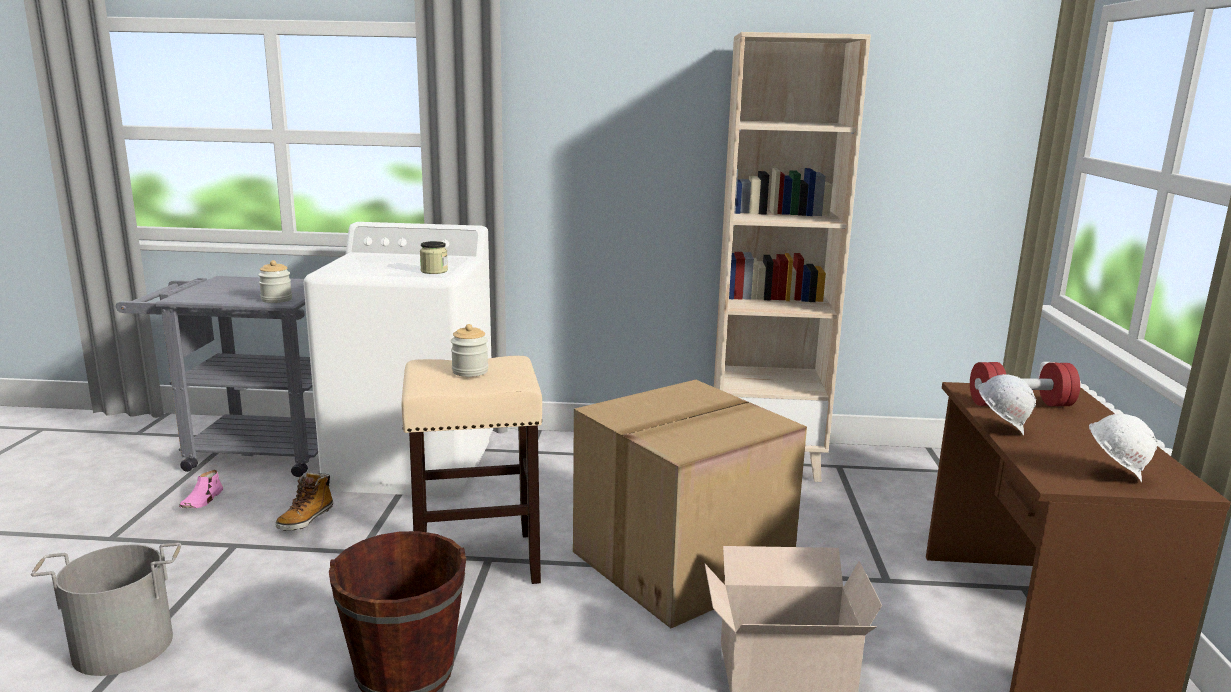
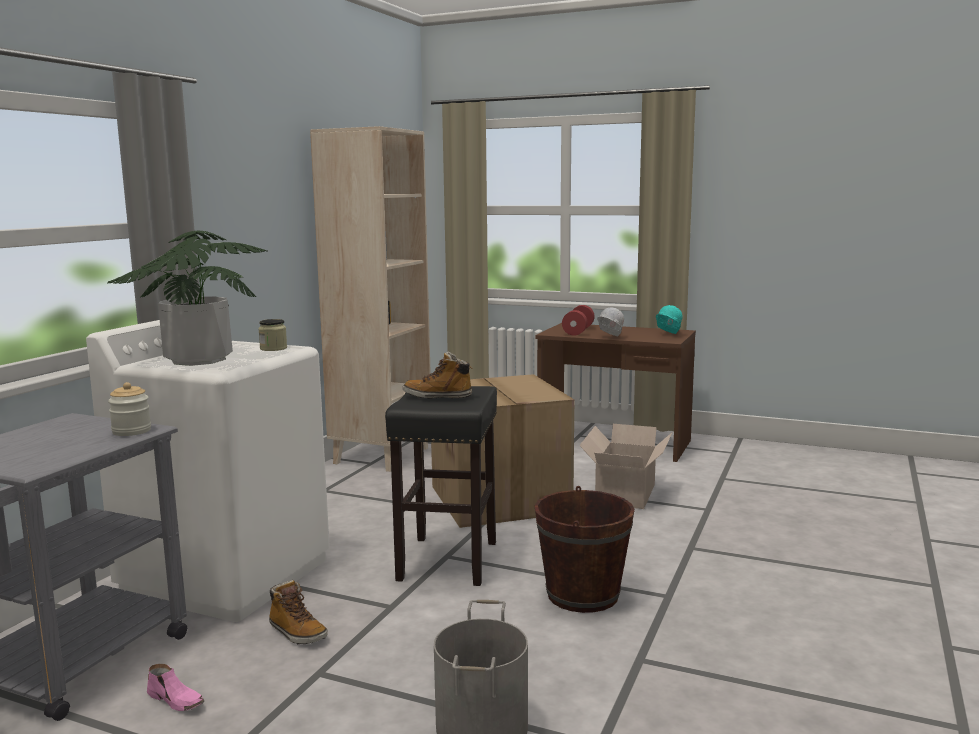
camera: 70 degrees left, 5 degrees down
(373, 262) = (198, 360): none -> potted plant
(470, 371) = (438, 396): jar -> boot
(475, 562) = (448, 561): beige stool -> black stool
(1113, 475) = (667, 335): white hard hat -> turquoise hard hat

